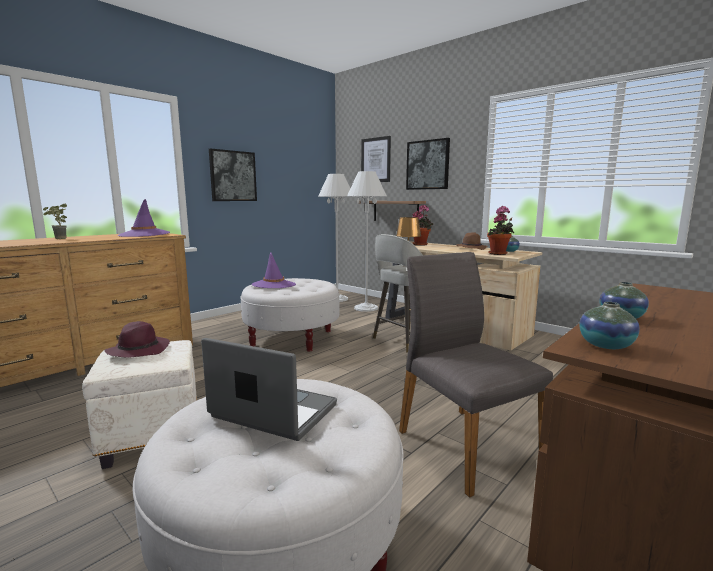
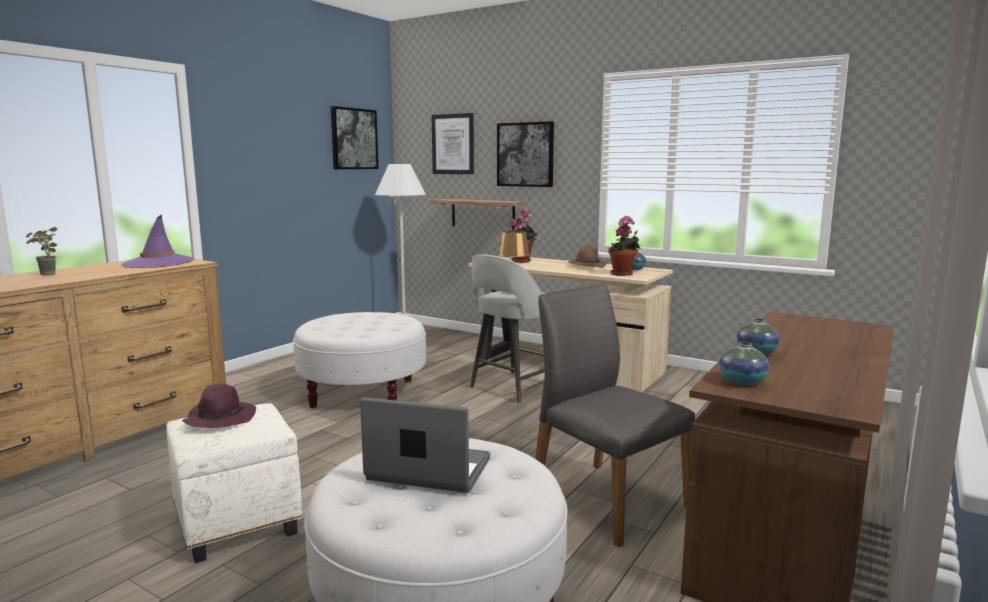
camera: 10 degrees left, 0 degrees up
(233, 176) = (259, 171): picture -> picture (354, 139)
(274, 285) = (337, 323): purple hat -> none
(366, 308) = (449, 347): white floor lamp -> none

